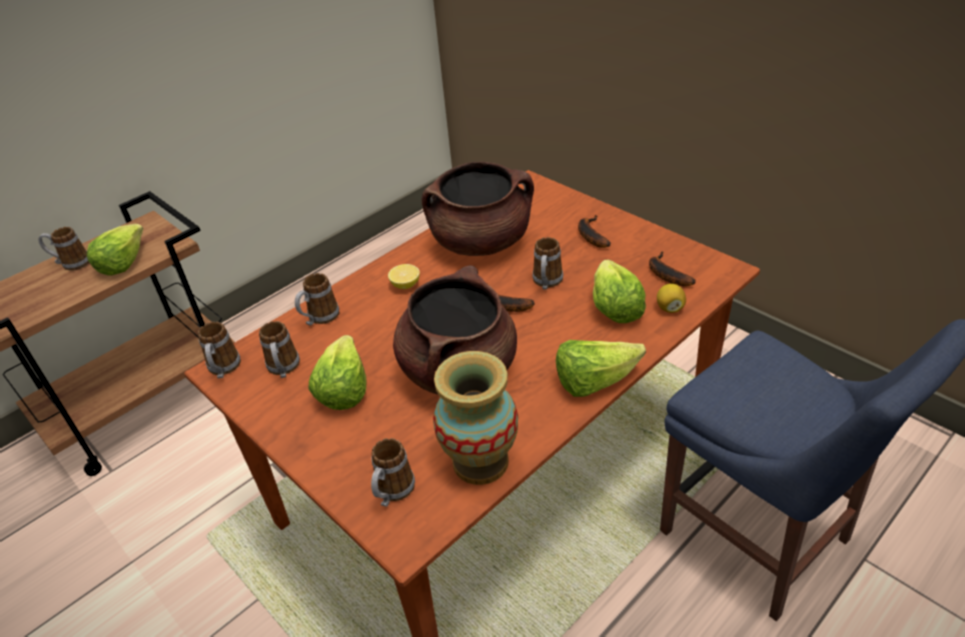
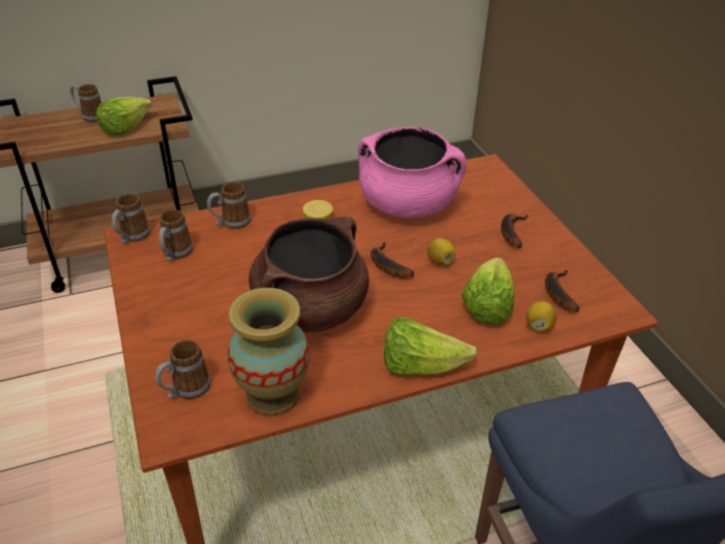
camera: 20 degrees right, 0 degrees up
(343, 389) = (208, 288): lettuce -> none
(481, 242) = (408, 205): brown cooking pot -> pink cooking pot
(547, 283) = (440, 261): mug -> lemon

